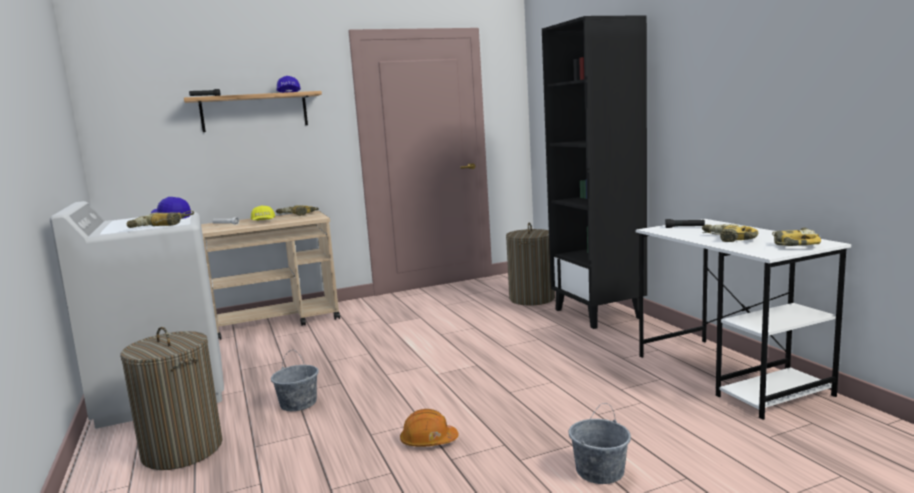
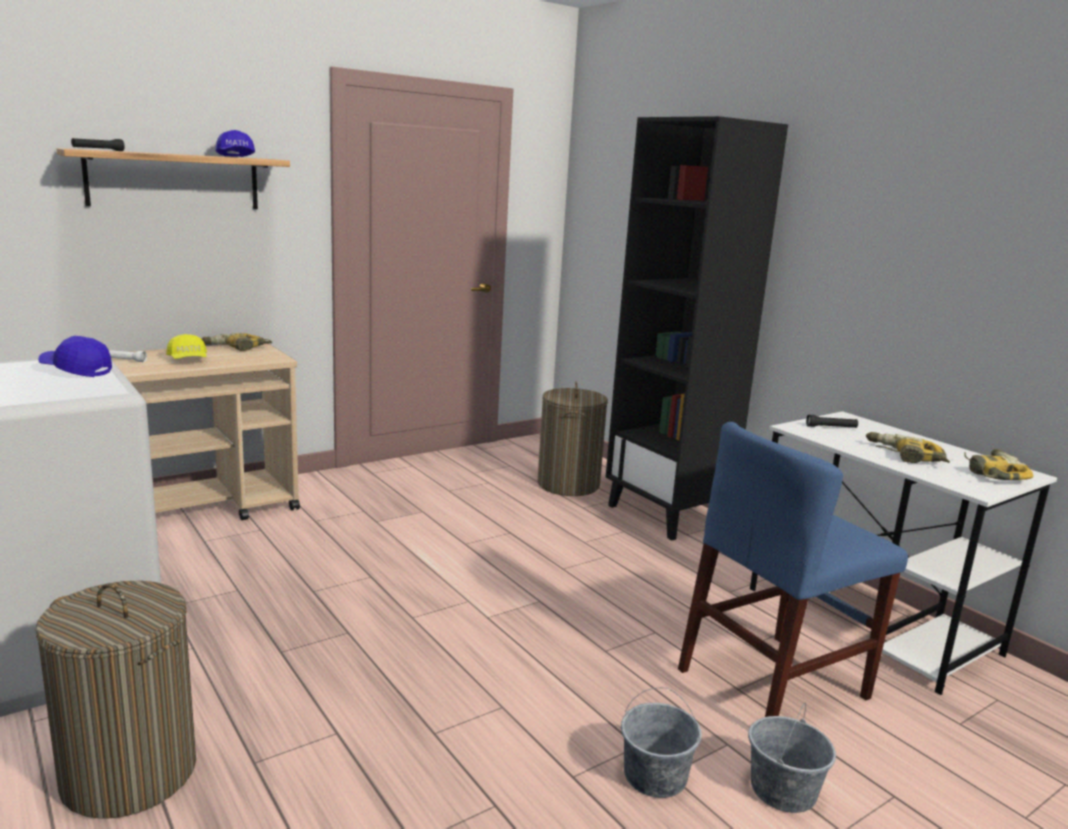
camera: 15 degrees left, 5 degrees up
(161, 226) = (76, 394): power drill -> none
(298, 403) = (295, 674): grey bucket -> grey bucket (654, 775)
(428, 441) = (526, 743): orange hard hat -> none
(626, 411) = (773, 684): none -> blue chair

